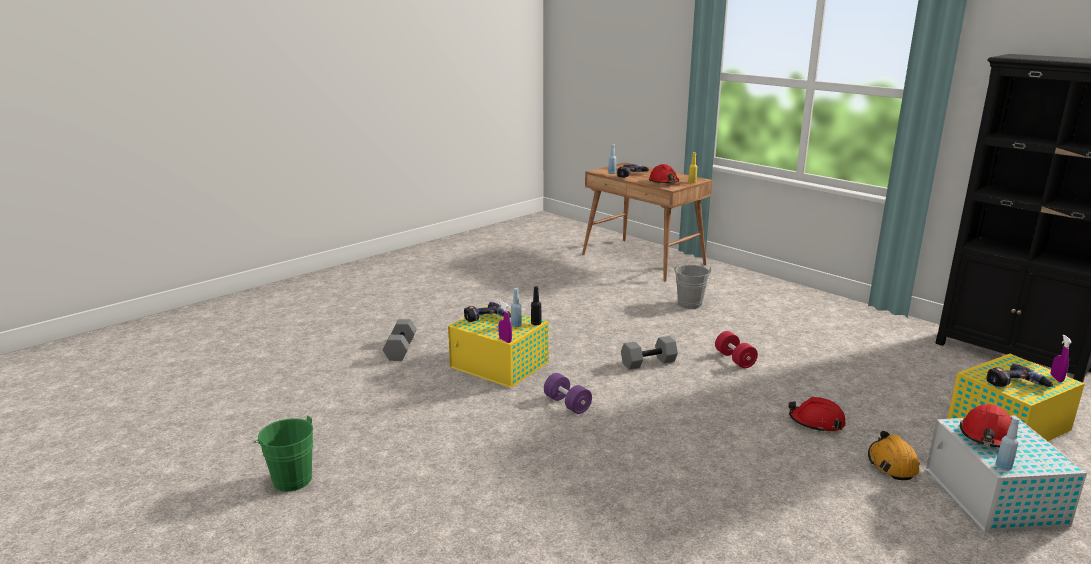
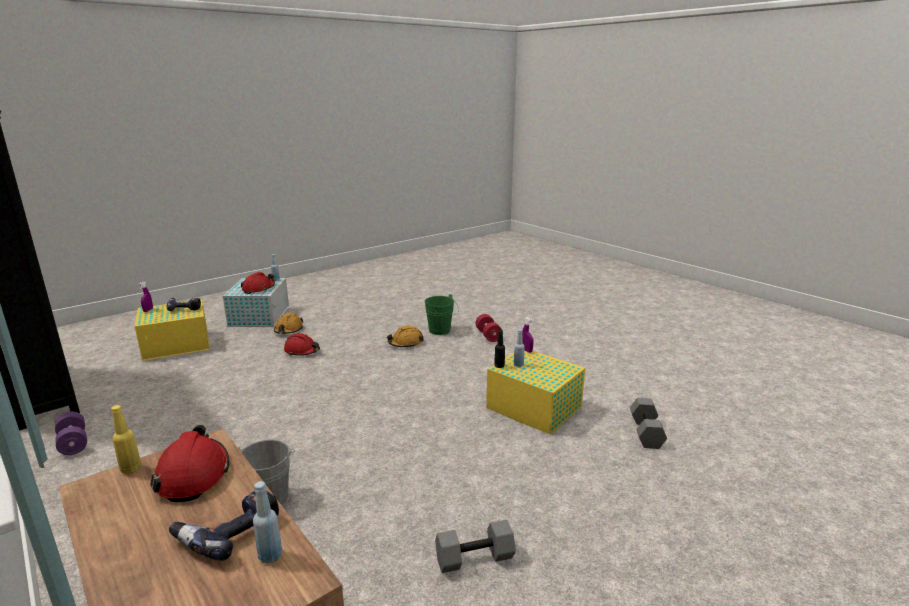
camera: 175 degrees left, 0 degrees up
(290, 478) = (644, 337): green bucket -> green bucket (441, 331)
(487, 319) = (548, 372): power drill -> none
(567, 404) = (474, 370): purple dumbbell -> purple dumbbell (73, 443)
(648, 362) = (389, 404): grey dumbbell -> grey dumbbell (474, 559)
(679, 444) = (406, 343): none -> orange hard hat
(734, 359) = (304, 403): red dumbbell -> red dumbbell (488, 335)

